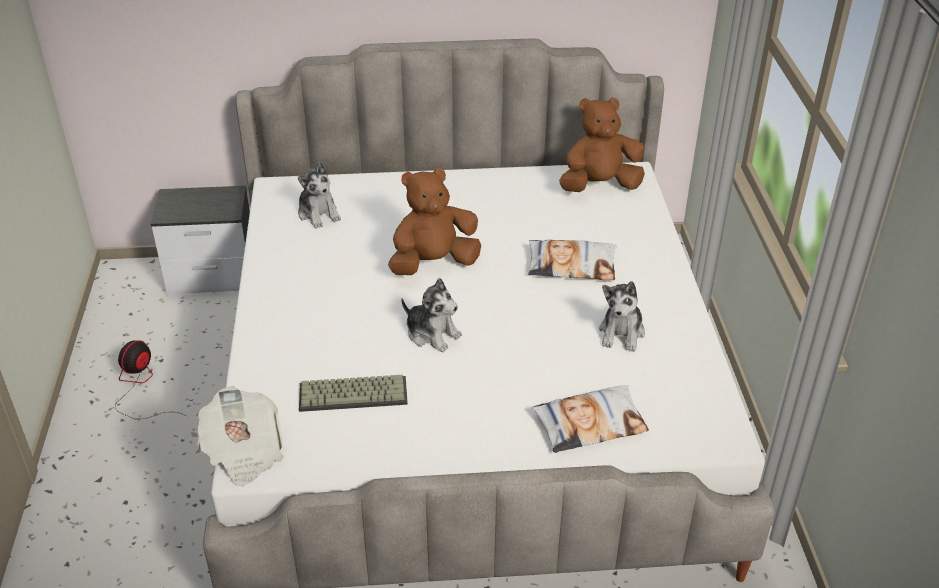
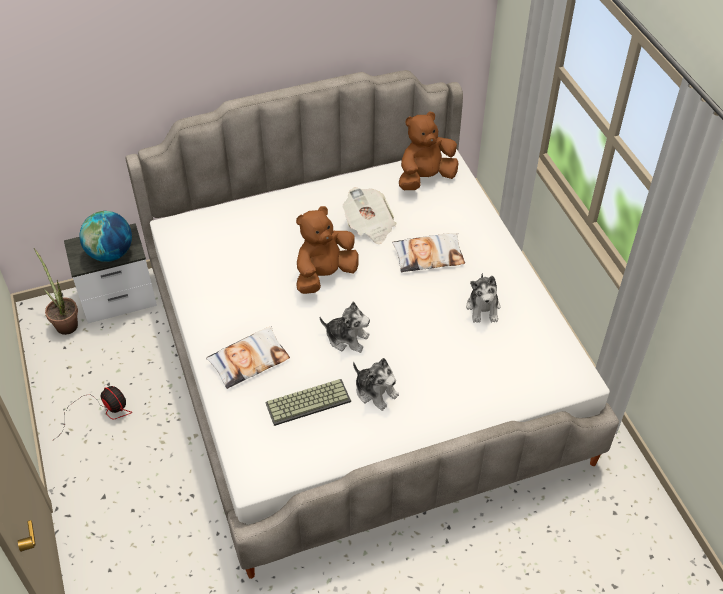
camera: 15 degrees left, 10 degrees up
(140, 387) = (102, 411): fan -> fan turned 120 degrees clockwise
(143, 289) = (65, 323): none -> potted plant
(204, 210) = (110, 253): none -> globe
(244, 452) = (247, 468): newspaper -> newspaper (369, 225)
(318, 214) = (217, 246): plush toy -> plush toy (375, 392)
(590, 424) = (485, 389): pillow -> pillow (249, 360)

